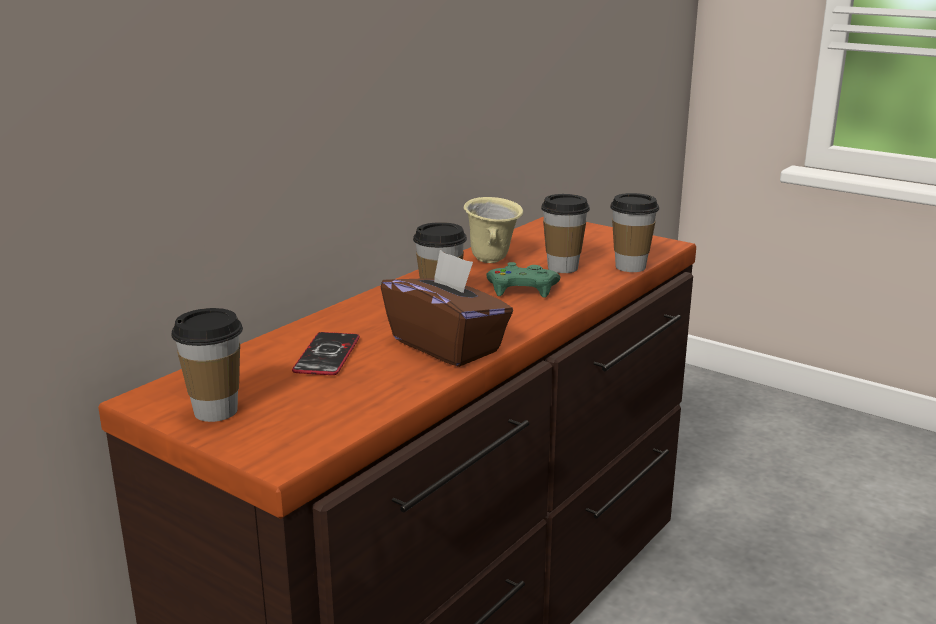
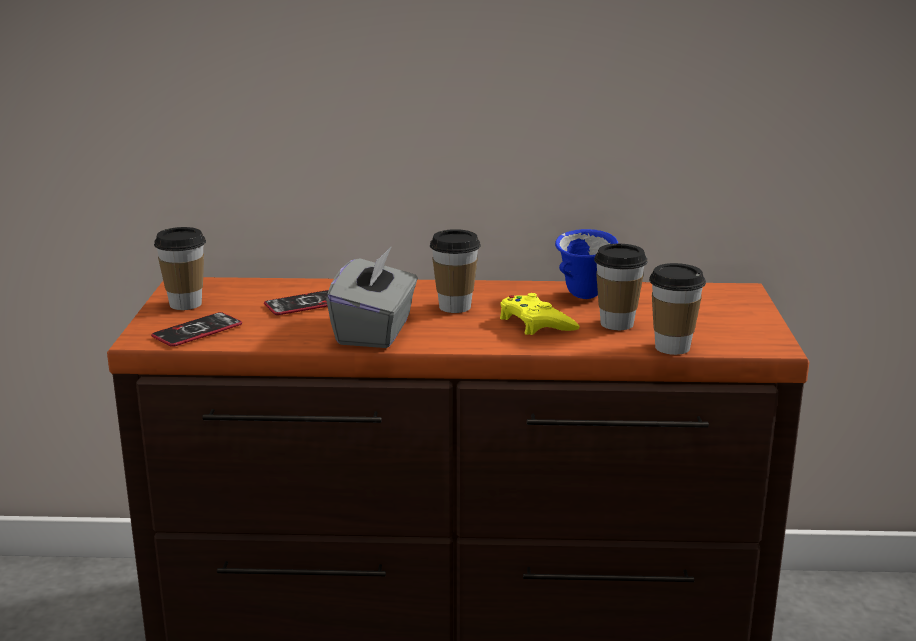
camera: 55 degrees right, 0 degrees up
(310, 423) = (197, 331): none -> phone
(447, 346) = (375, 331): brown tissue box -> grey tissue box
(493, 261) = (584, 297): beige mug -> blue mug
(522, 289) = (535, 323): green game controller -> yellow game controller

